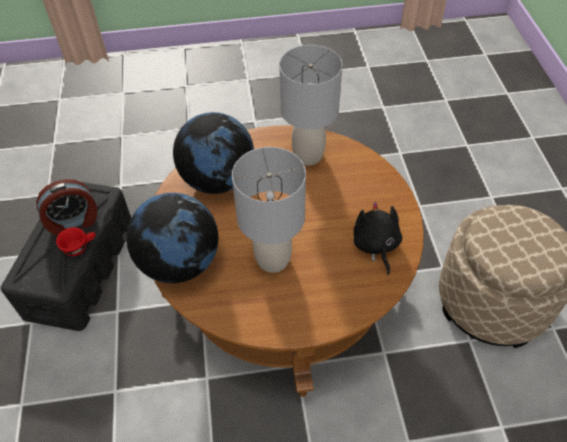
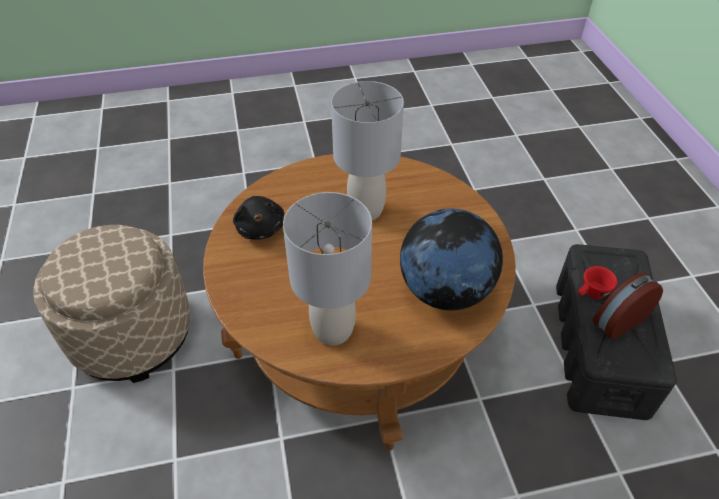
camera: 175 degrees right, 5 degrees down
(180, 263) = (457, 205): globe -> none

